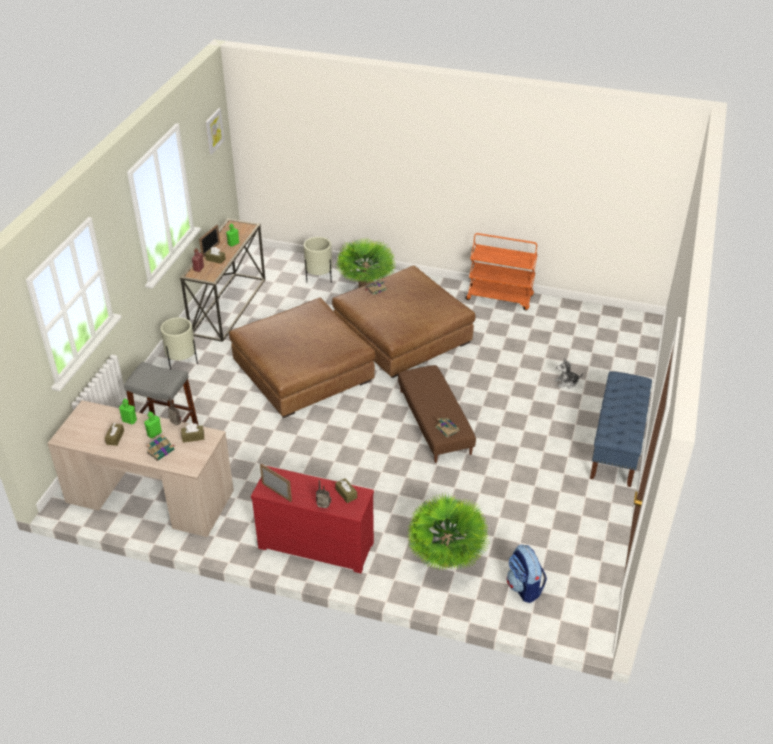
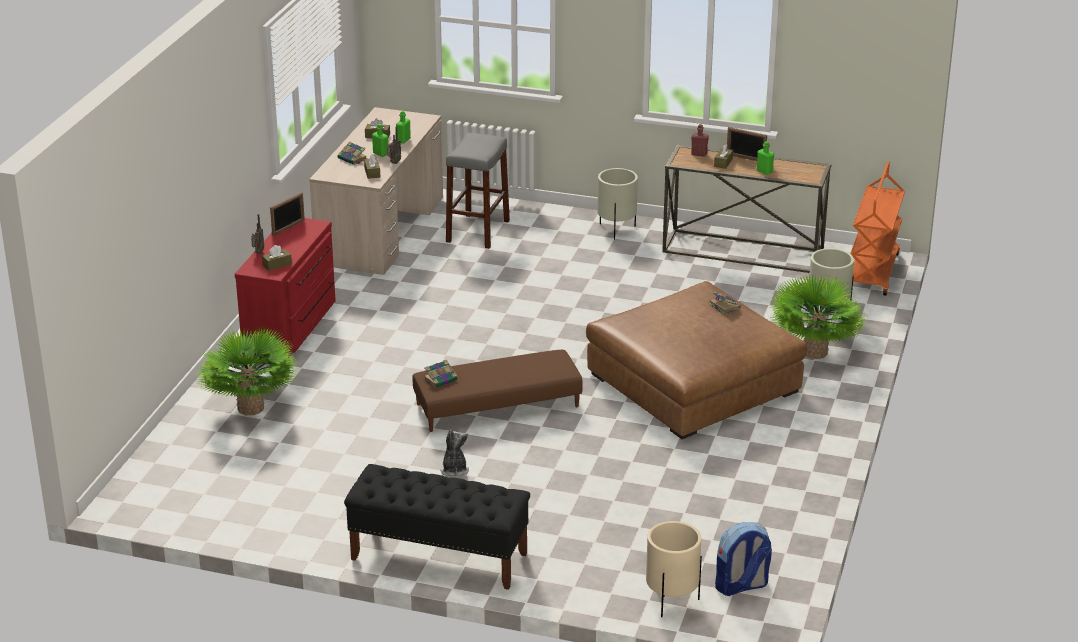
camera: 90 degrees right, 10 degrees down
(213, 131) = (875, 47): picture -> none
(303, 371) = (603, 309): brown ottoman -> none
(500, 298) = (809, 473): orange cart -> orange cart (873, 273)
(524, 587) = (193, 459): backpack -> backpack (741, 586)
(567, 383) = (586, 523): plush toy -> plush toy (454, 470)
(617, 445) = (438, 556): blue bench -> black bench
(634, 352) = (671, 601): none -> beige planter

